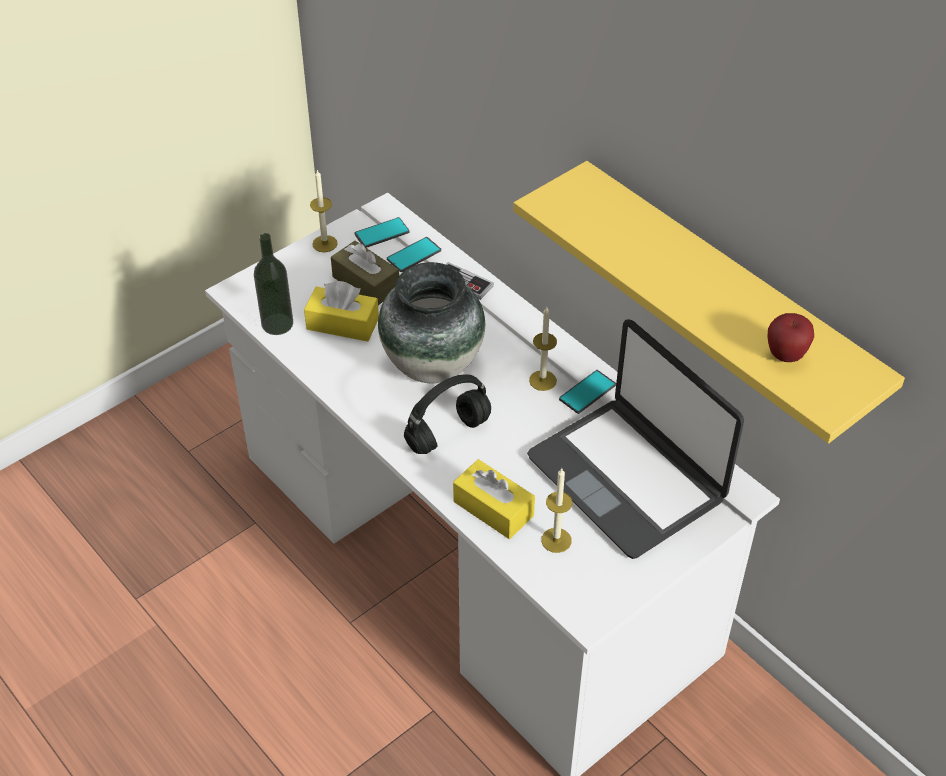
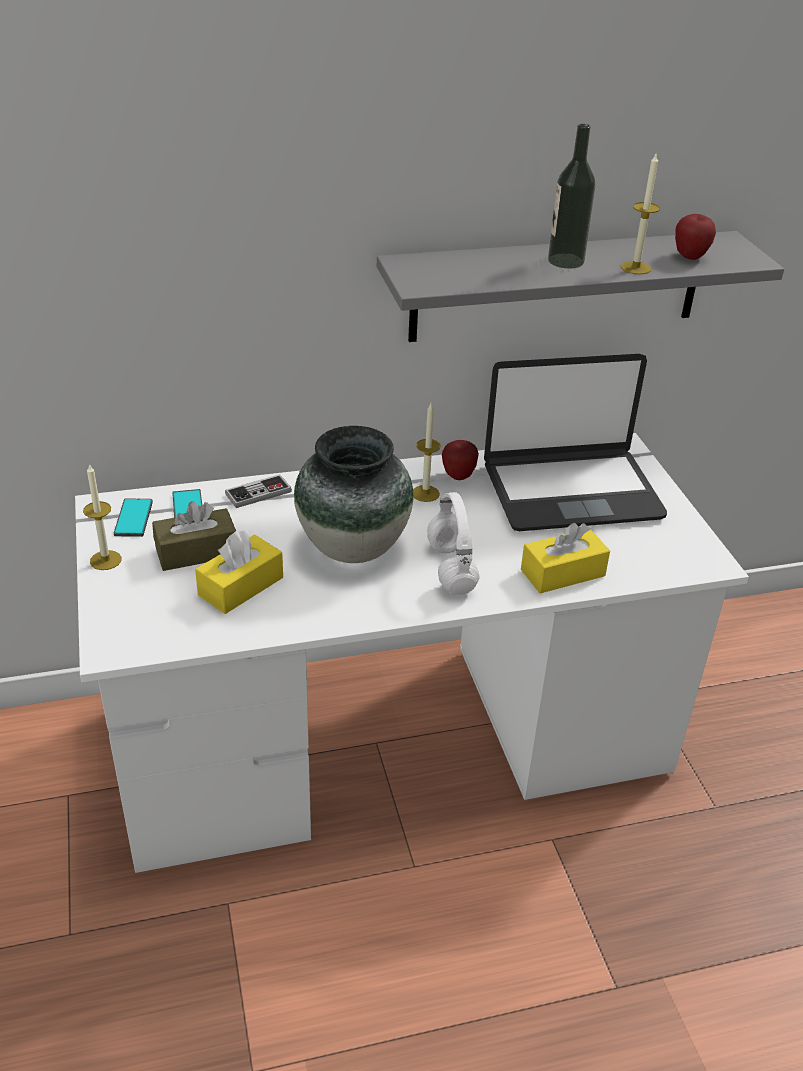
camera: 65 degrees left, 10 degrees down
(277, 324) = (195, 633): bottle -> bottle (565, 261)
(448, 433) = (450, 567): black headphones -> white headphones
(556, 540) = (620, 551): candle -> candle (635, 268)
(587, 392) = (458, 476): phone -> apple
(727, 297) = (557, 286): yellow shelf -> grey shelf

